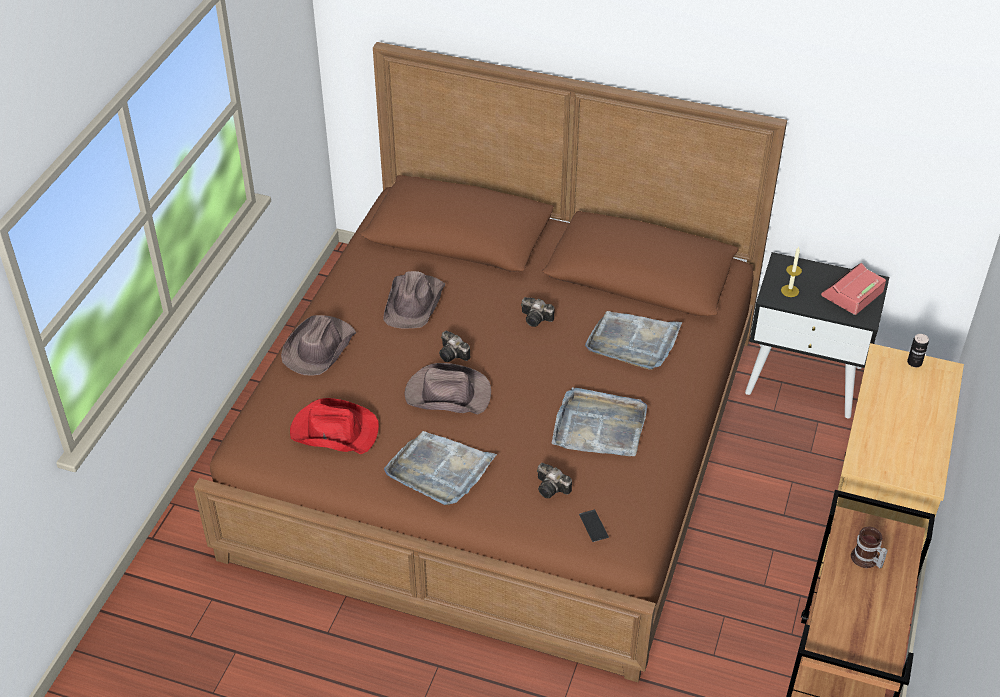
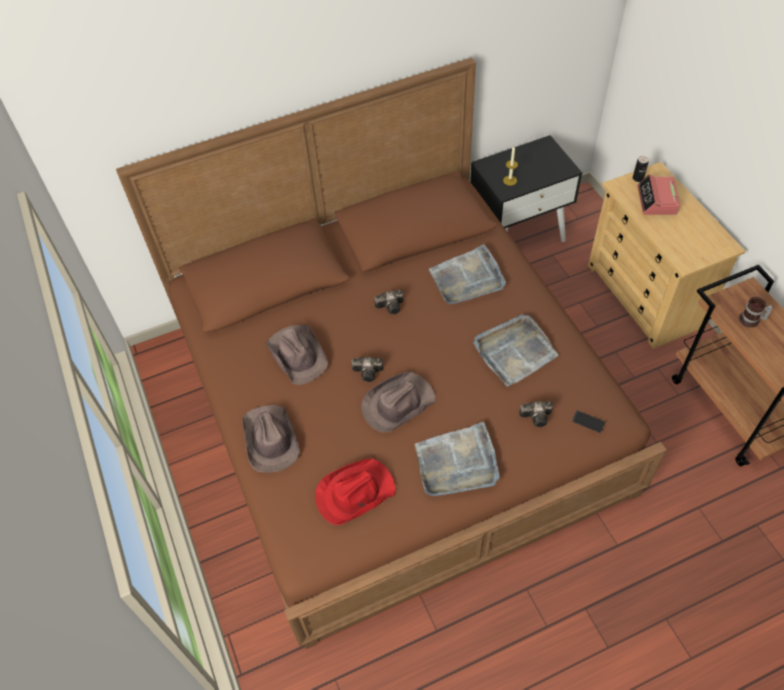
camera: 40 degrees left, 10 degrees up
(852, 294) = (544, 159): alarm clock -> alarm clock (657, 200)

